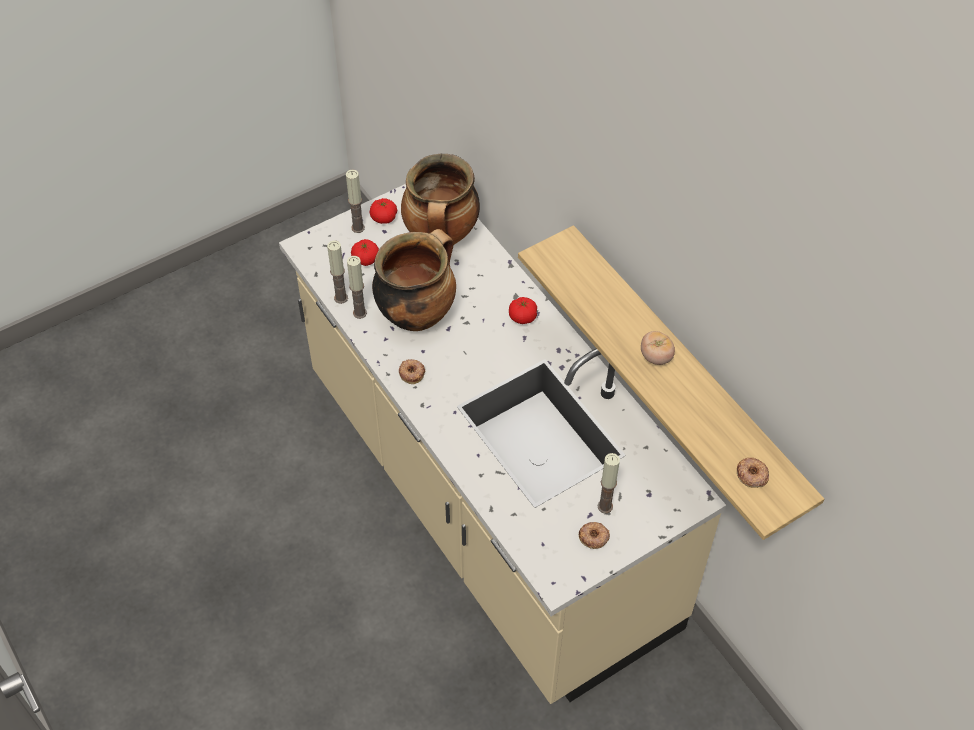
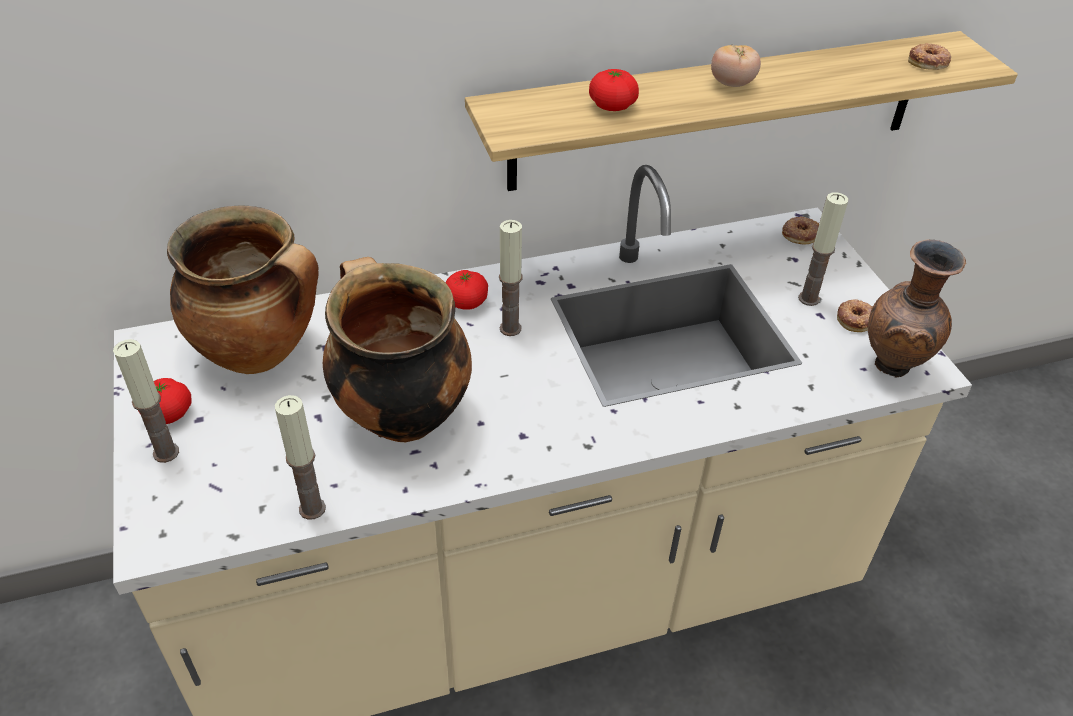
camera: 75 degrees left, 10 degrees down
(360, 313) = (361, 488): candle -> candle (510, 328)
(365, 259) = (245, 456): tomato -> tomato (612, 106)
(412, 373) = (519, 445): donut -> donut (800, 234)
(550, 562) = (893, 368): none -> brown vase

